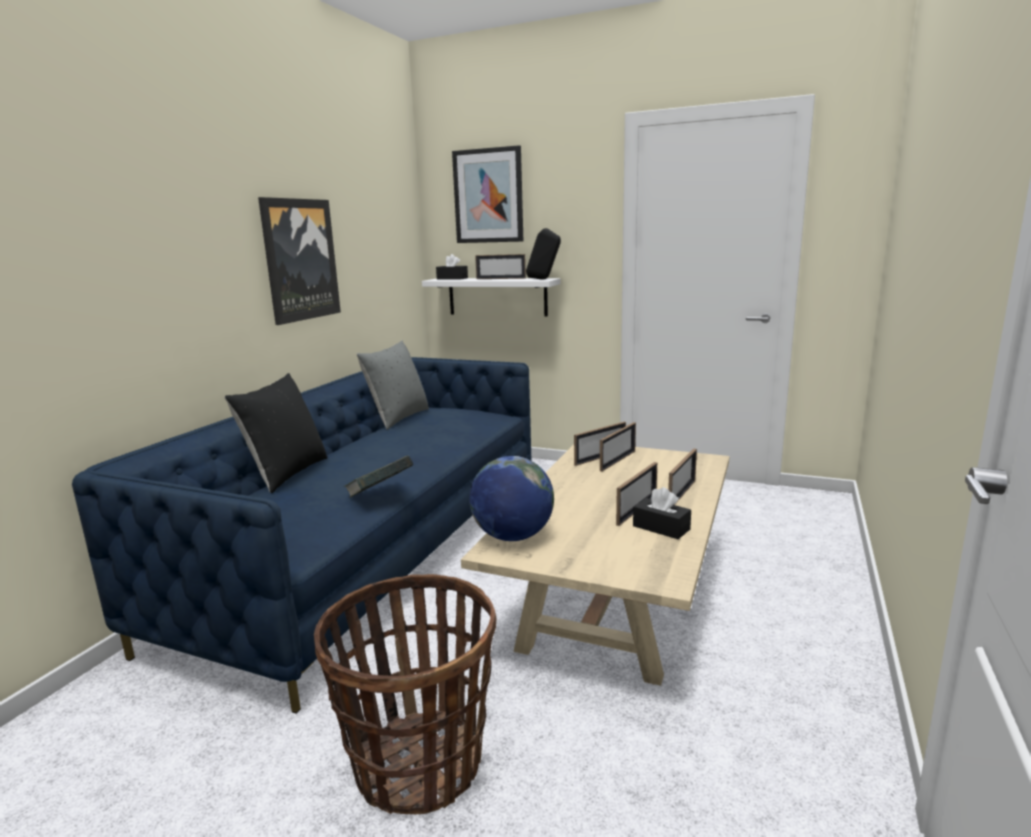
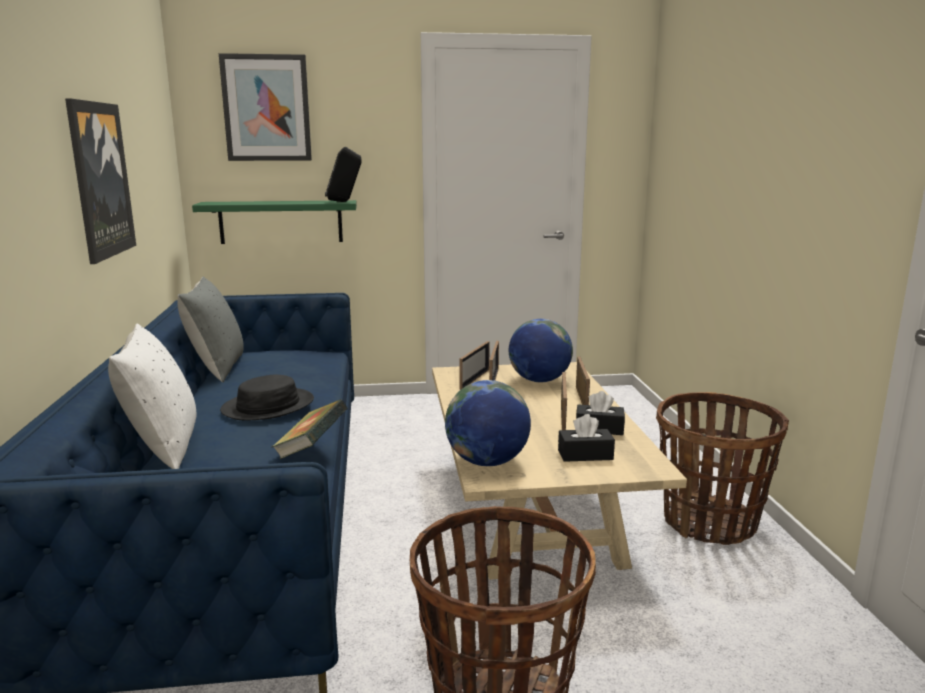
camera: 30 degrees left, 0 degrees up
(286, 473) = (163, 448): black pillow -> white pillow
(391, 453) = (268, 406): none -> black hat
(452, 278) = (225, 202): black tissue box -> black tissue box (585, 455)
(497, 296) = (281, 222): white shelf -> green shelf
(501, 278) = (289, 201): picture frame -> none
(662, 468) = (539, 380): none -> globe
(801, 664) = (709, 522): none -> basket

